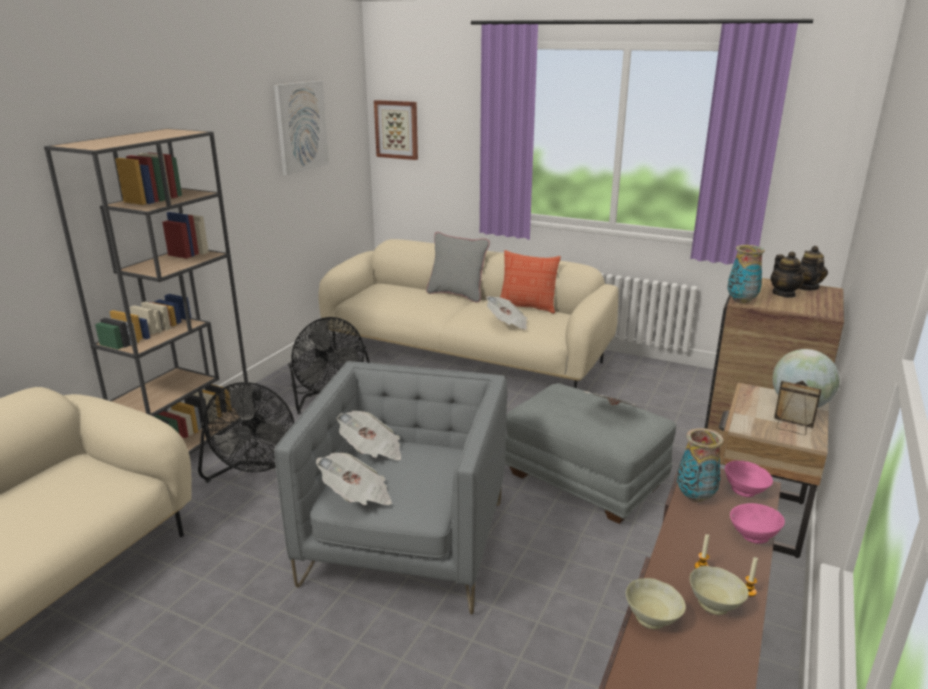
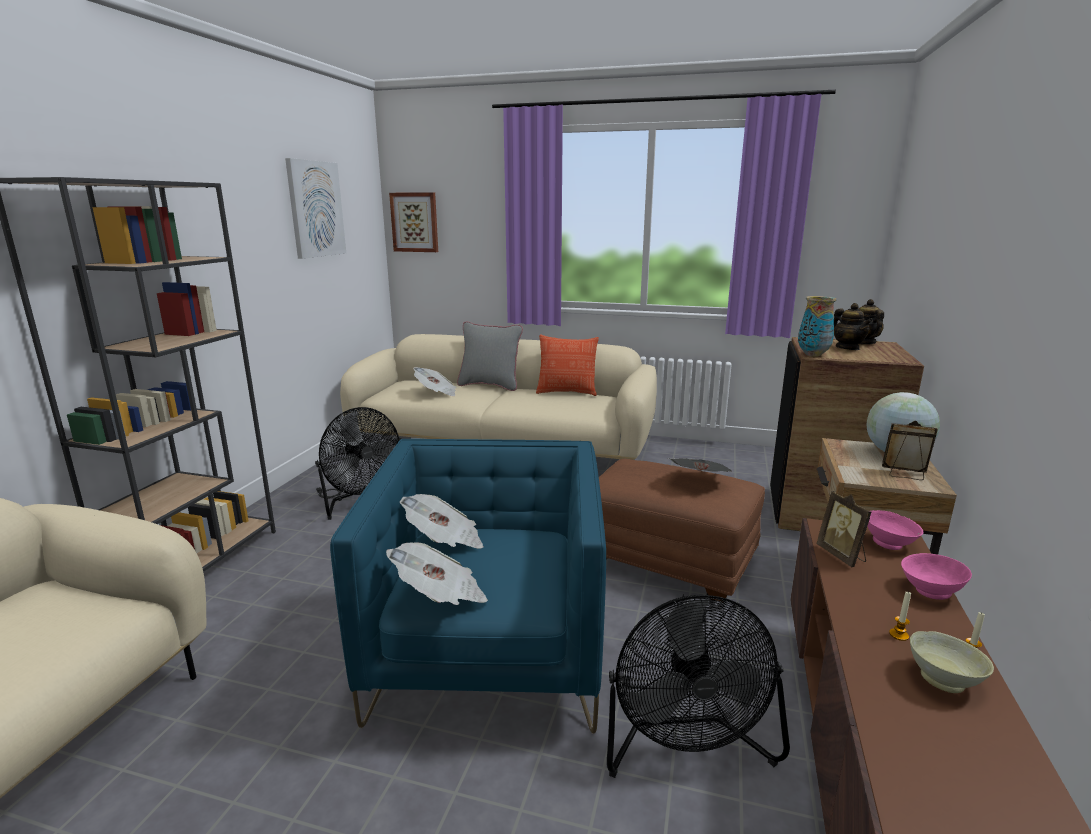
camera: 10 degrees left, 5 degrees down
(257, 473) = (287, 589): black fan -> black fan (678, 742)
(406, 544) = (489, 654): grey armchair -> blue armchair
(507, 324) = (552, 407): newspaper -> newspaper (436, 393)
(585, 479) = (669, 559): grey ottoman -> brown ottoman
(653, 619) = (883, 710): beige bowl -> none
(695, 497) = (842, 555): vase -> picture frame

